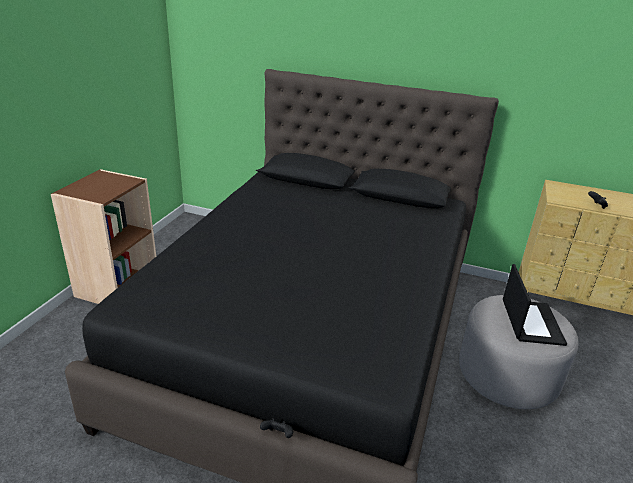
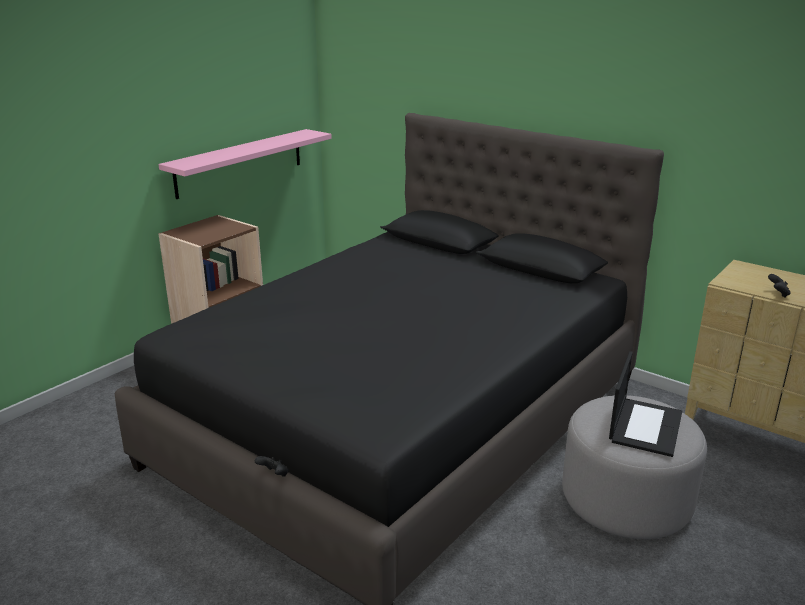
camera: 20 degrees right, 5 degrees down
(114, 119) = (240, 162): none -> pink shelf

